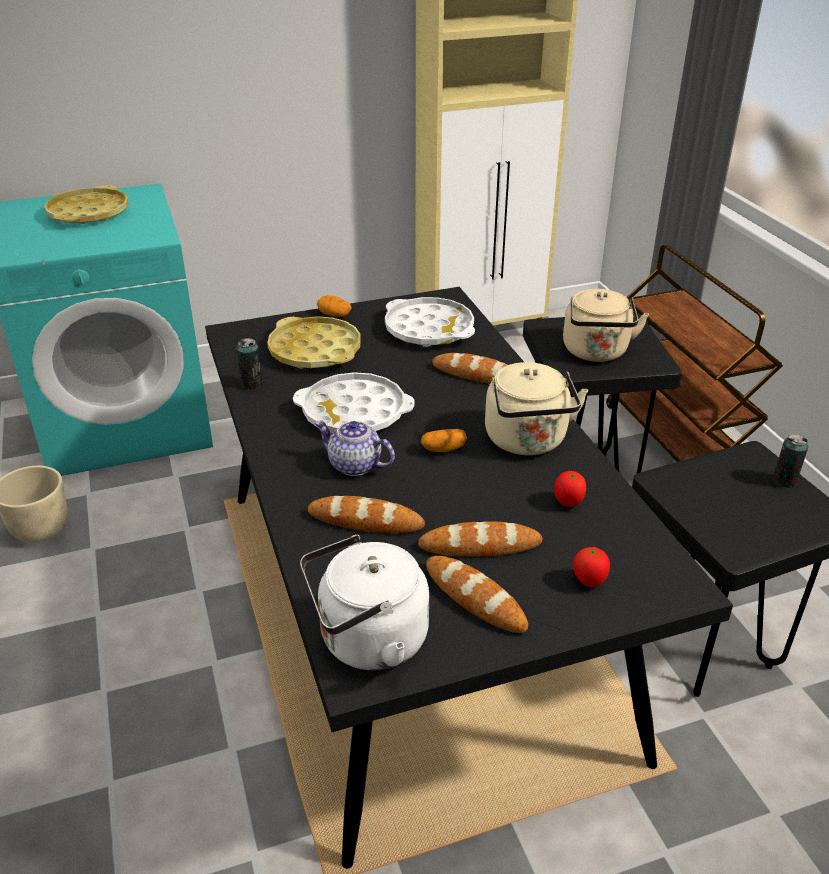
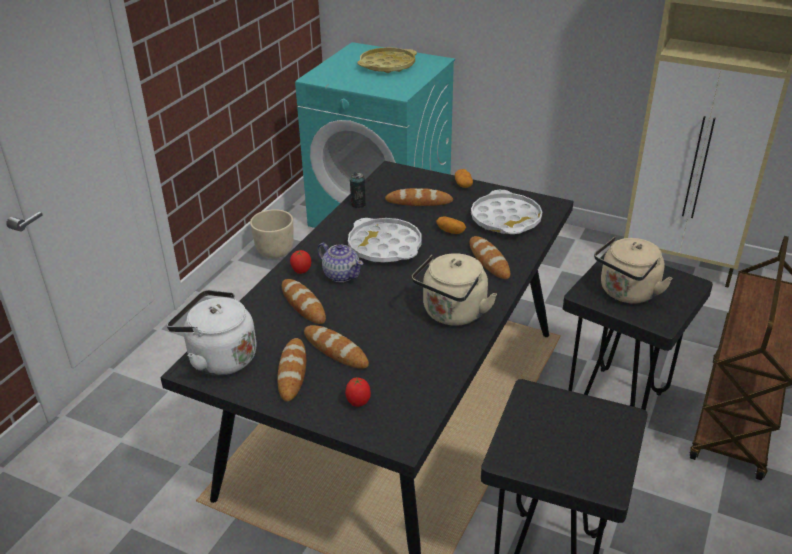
camera: 45 degrees right, 0 degrees up
(315, 351) = (419, 201): yellow tray -> bread
(355, 465) = (341, 274): teapot -> teapot turned 150 degrees clockwise
(443, 449) = (399, 291): potato -> potato (451, 231)
(568, 503) = (417, 359): tomato -> tomato (301, 271)
(784, 481) = (618, 445): can -> none

